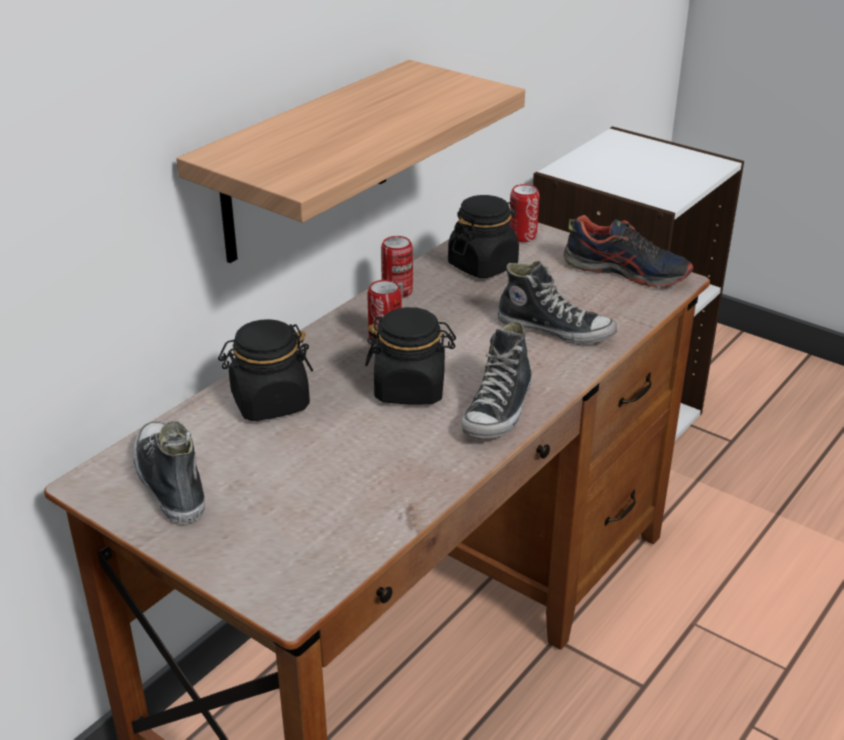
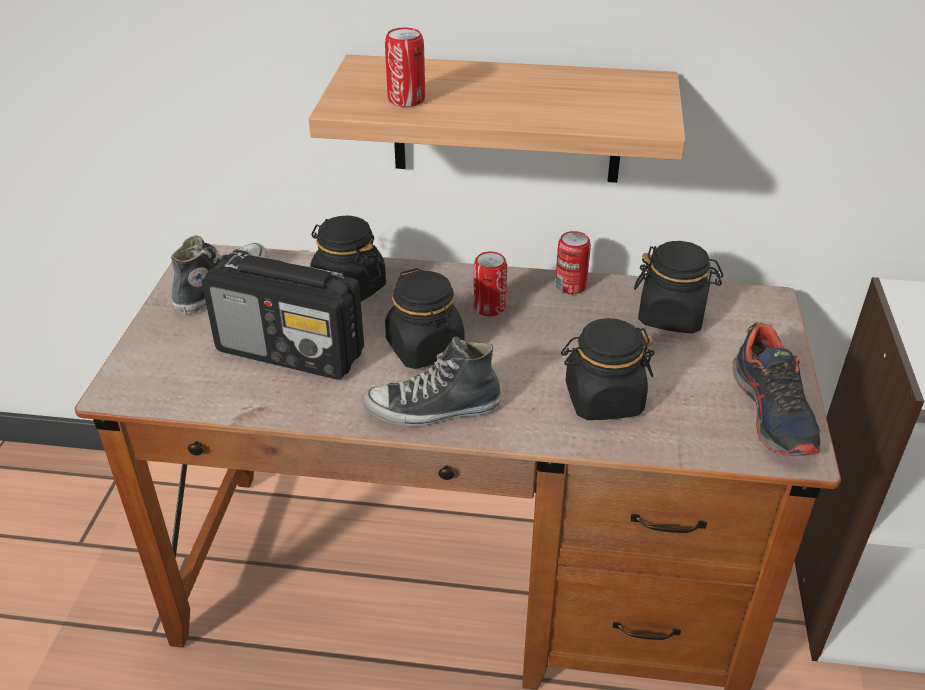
camera: 60 degrees right, 5 degrees up
(339, 465) = (291, 352): none -> radio
(522, 236) = (758, 320): can -> can (406, 99)
(555, 330) = (603, 400): shoe -> black jar

